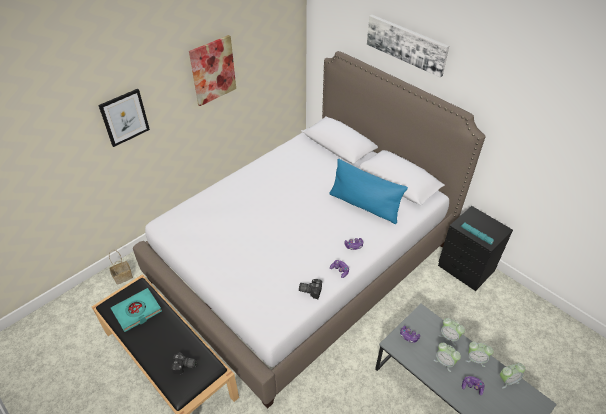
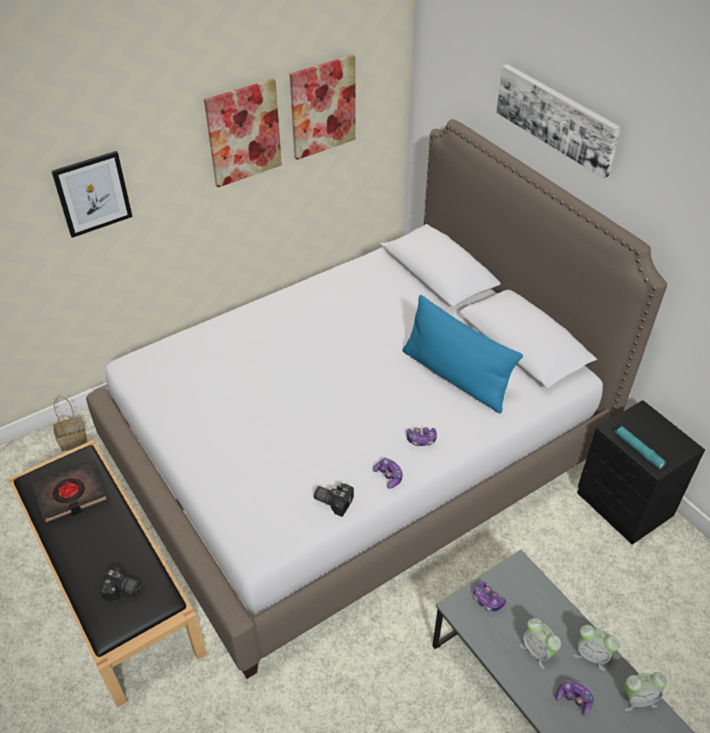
camera: 10 degrees right, 0 degrees up
(137, 311) = (71, 496): turquoise book -> black book
(257, 50) = (322, 107): none -> picture
(449, 337) = (555, 611): alarm clock -> none

